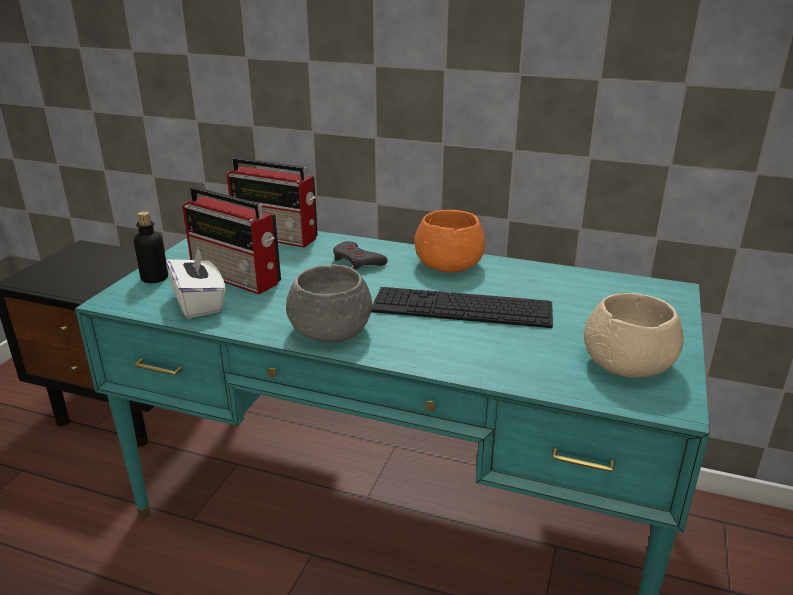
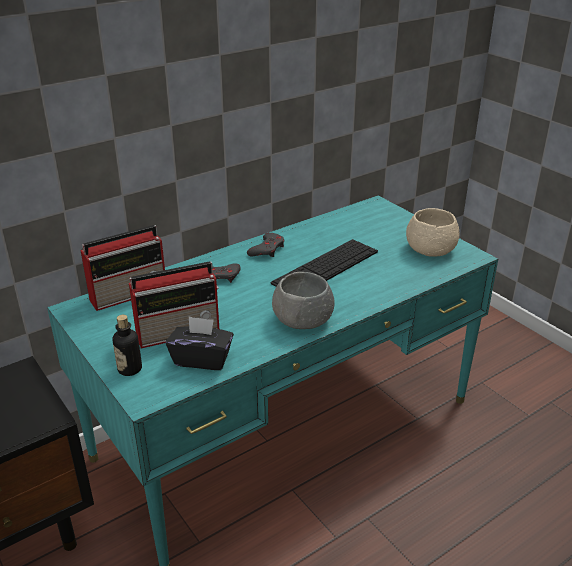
camera: 55 degrees left, 5 degrees up
(199, 303) = (202, 359): white tissue box -> black tissue box
(448, 265) = (267, 249): orange bowl -> grey game controller

